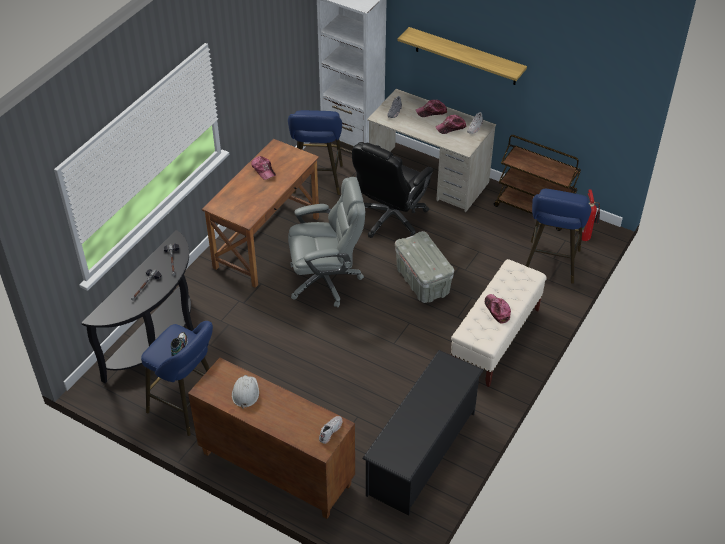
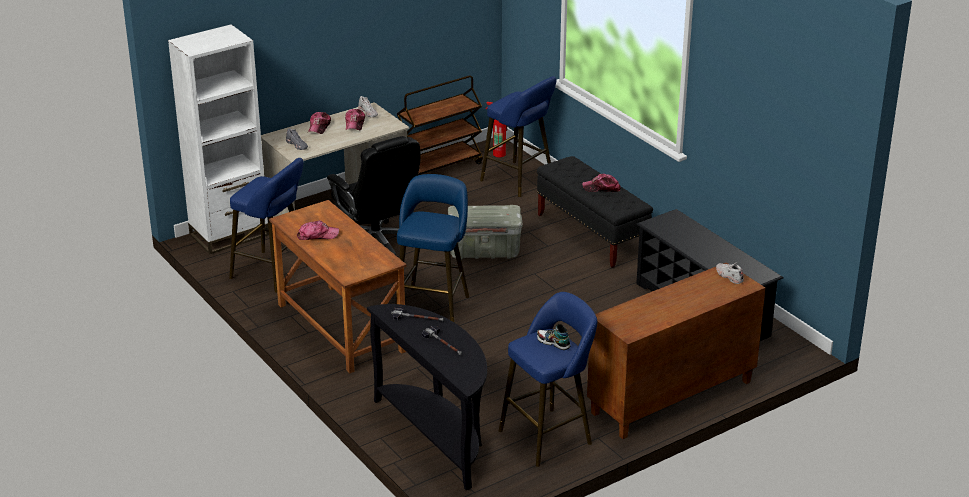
camera: 65 degrees left, 15 degrees down
(245, 392) = (650, 310): white hard hat -> none
(326, 280) = (433, 305): grey office chair -> blue stool
(465, 56) = (327, 46): shelf -> none
(495, 339) = (592, 235): beige bench -> black bench

